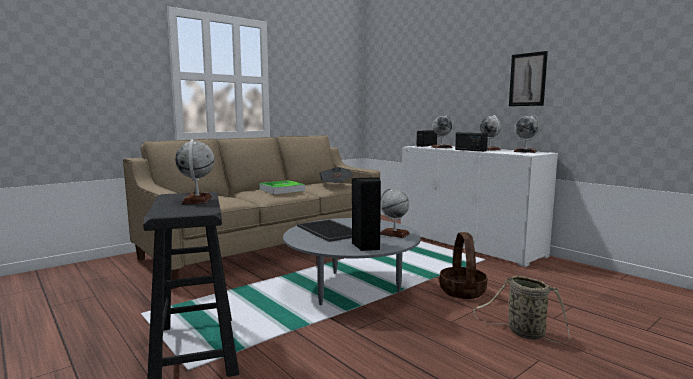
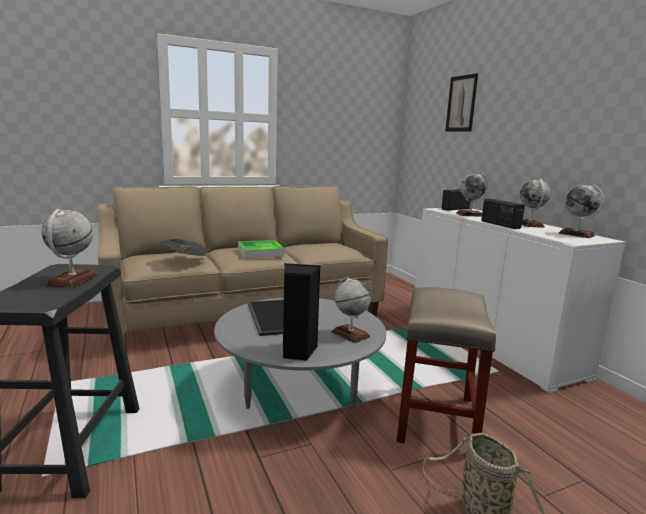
camera: 15 degrees right, 5 degrees up
(336, 185) = (329, 250): newspaper -> newspaper (187, 261)
(462, 291) = (437, 420): basket -> beige stool
(527, 79) = (596, 131): picture -> picture (461, 103)

